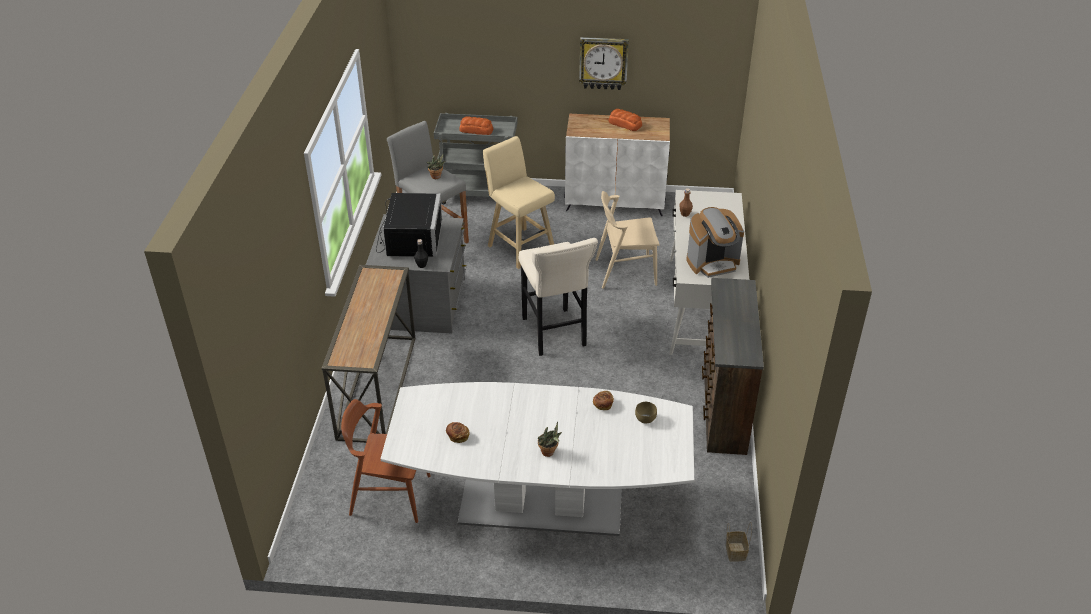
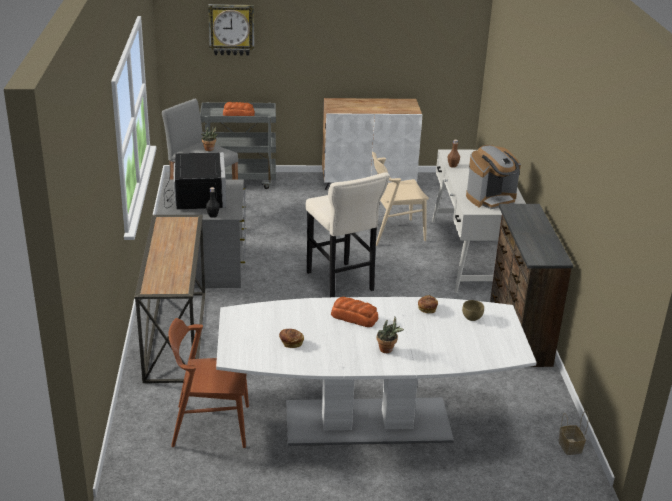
camera: 10 degrees left, 10 degrees down
(519, 247) = (288, 218): beige stool -> none
(603, 63) = (356, 47): wall clock -> wall clock (231, 29)
(624, 124) = (377, 103): bread -> bread (354, 317)

